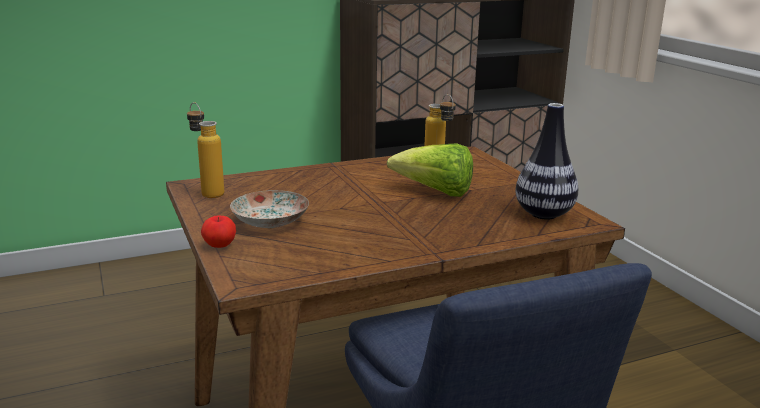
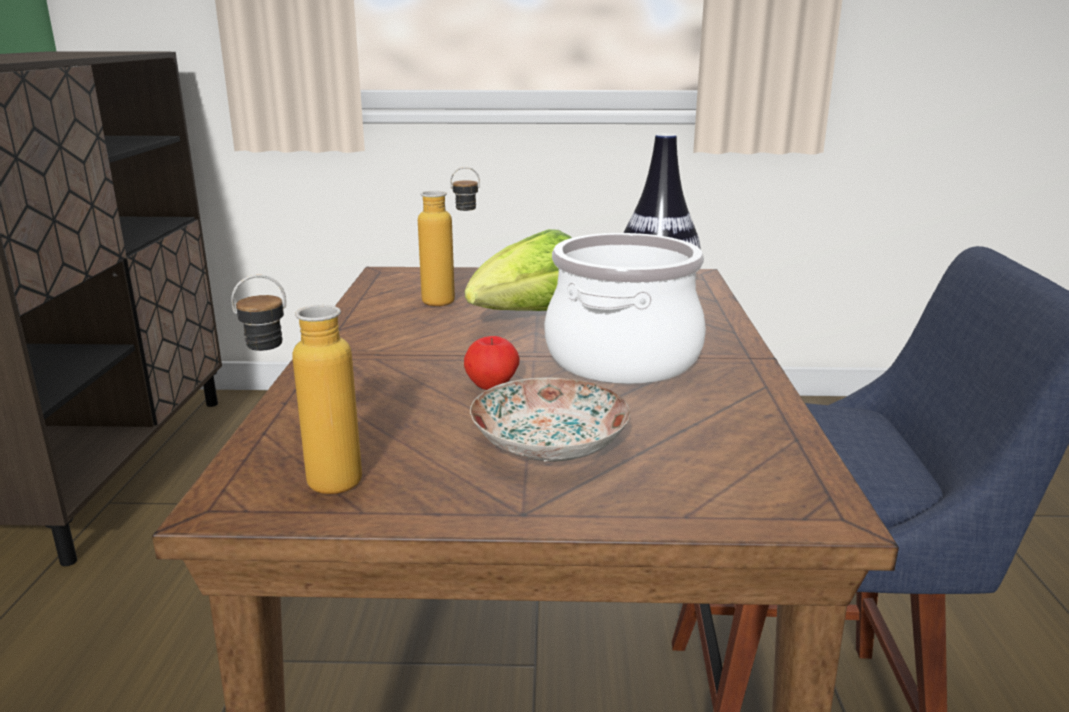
camera: 65 degrees left, 0 degrees up
(219, 246) = (638, 511): apple -> apple (492, 386)
(393, 221) = (621, 359): none -> cooking pot

